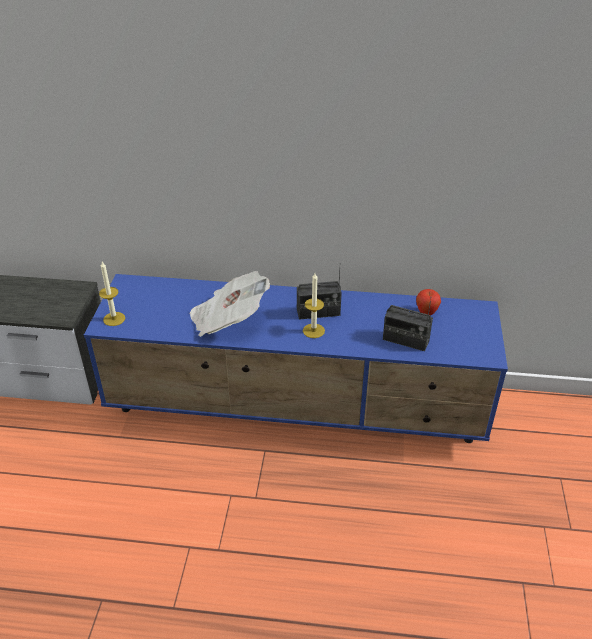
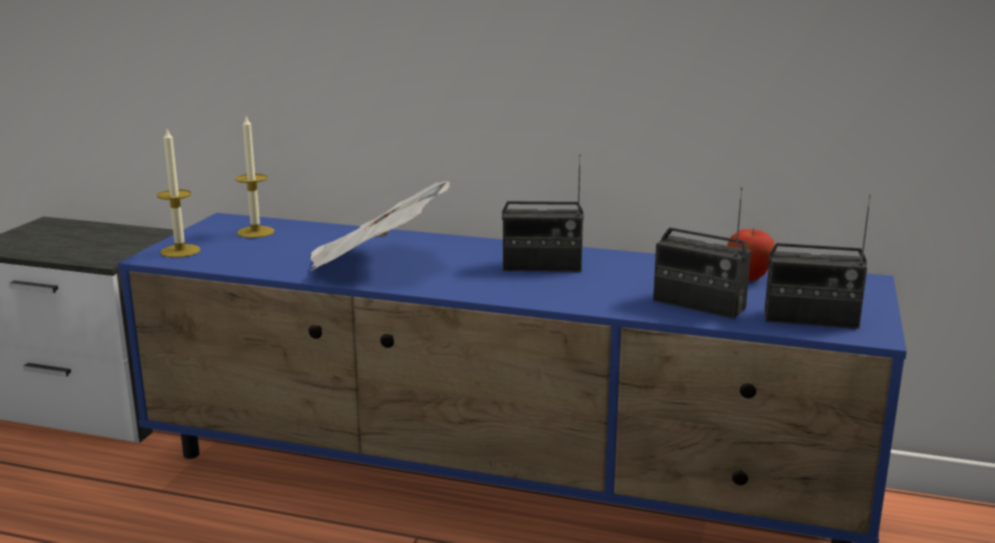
camera: 10 degrees right, 20 degrees down
(313, 331) = (524, 283): candle -> candle (255, 232)
(461, 347) = (810, 319): none -> radio

